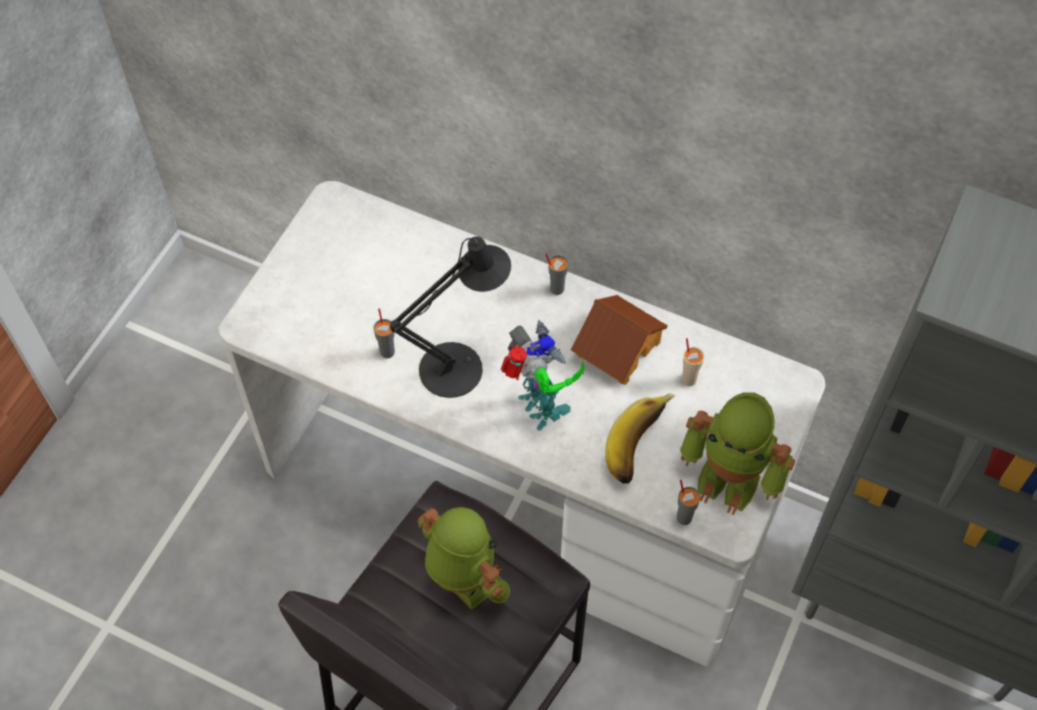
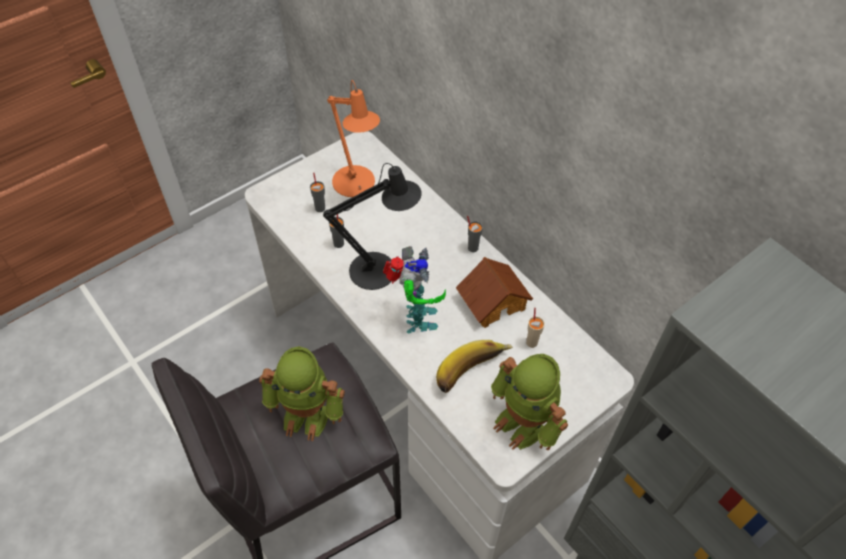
camera: 25 degrees right, 5 degrees down
(363, 263) = (356, 185): none -> orange table lamp
(462, 581) = (308, 413): toy robot -> toy robot turned 120 degrees clockwise
(684, 517) = (475, 435): grey cup -> grey cup (320, 208)

